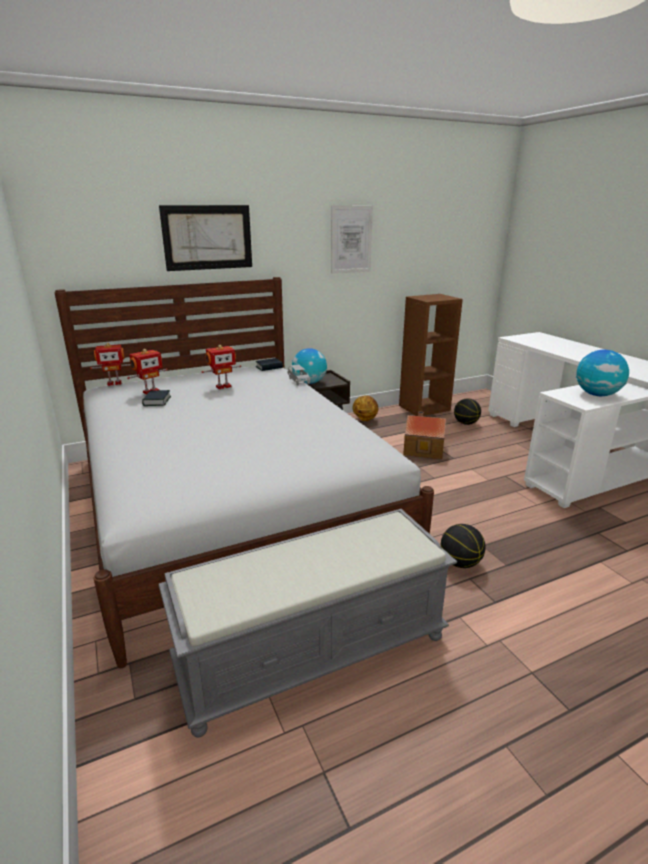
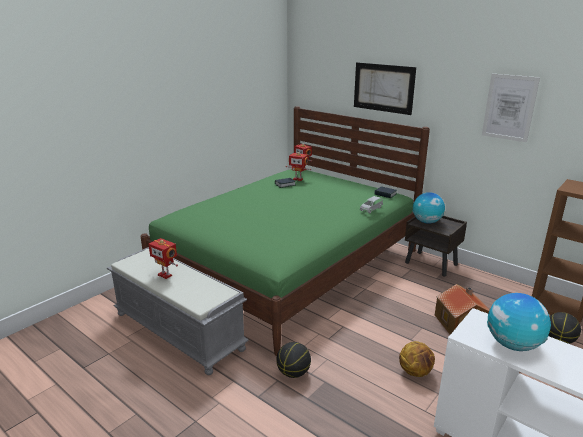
camera: 65 degrees right, 0 degrees up
(223, 386) = (328, 192): toy robot -> toy robot (165, 275)
(230, 505) = (289, 265): white bed -> green bed
(365, 419) = (479, 281): basketball -> basketball (415, 372)

